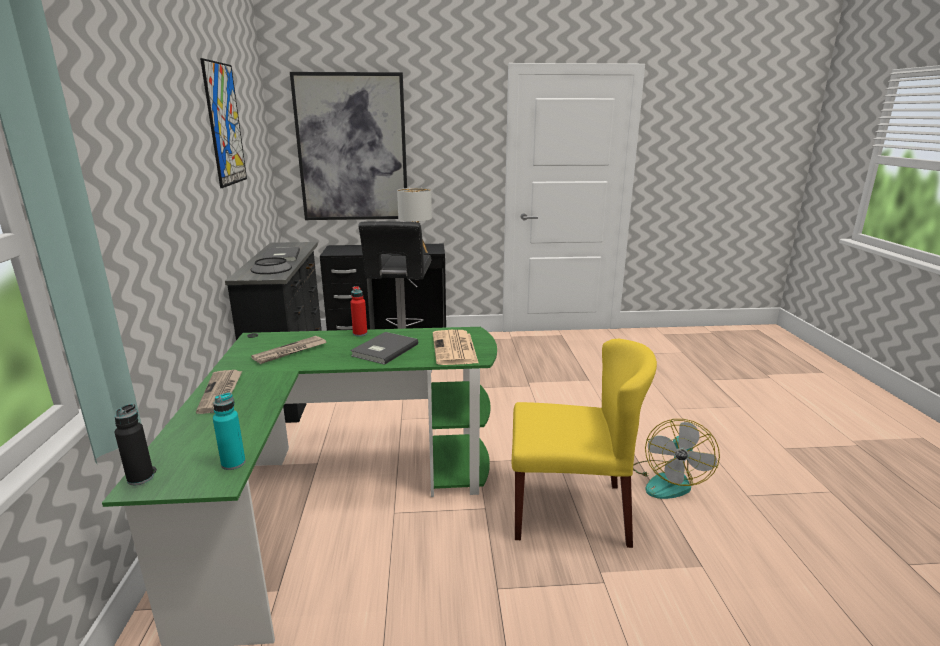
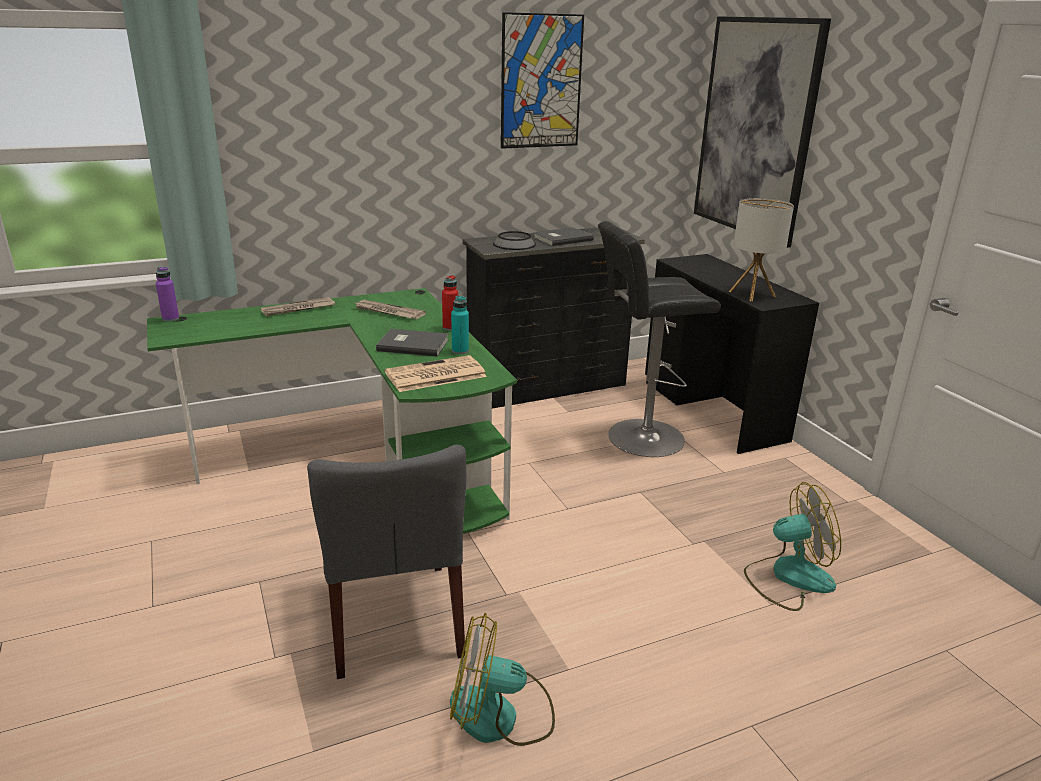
camera: 70 degrees right, 5 degrees up
(140, 478) = (170, 319): black bottle -> purple bottle
(233, 463) = (189, 337): turquoise bottle -> turquoise bottle (460, 351)
(569, 370) = (788, 577): none -> fan
(570, 511) = (394, 618): yellow chair -> grey chair

